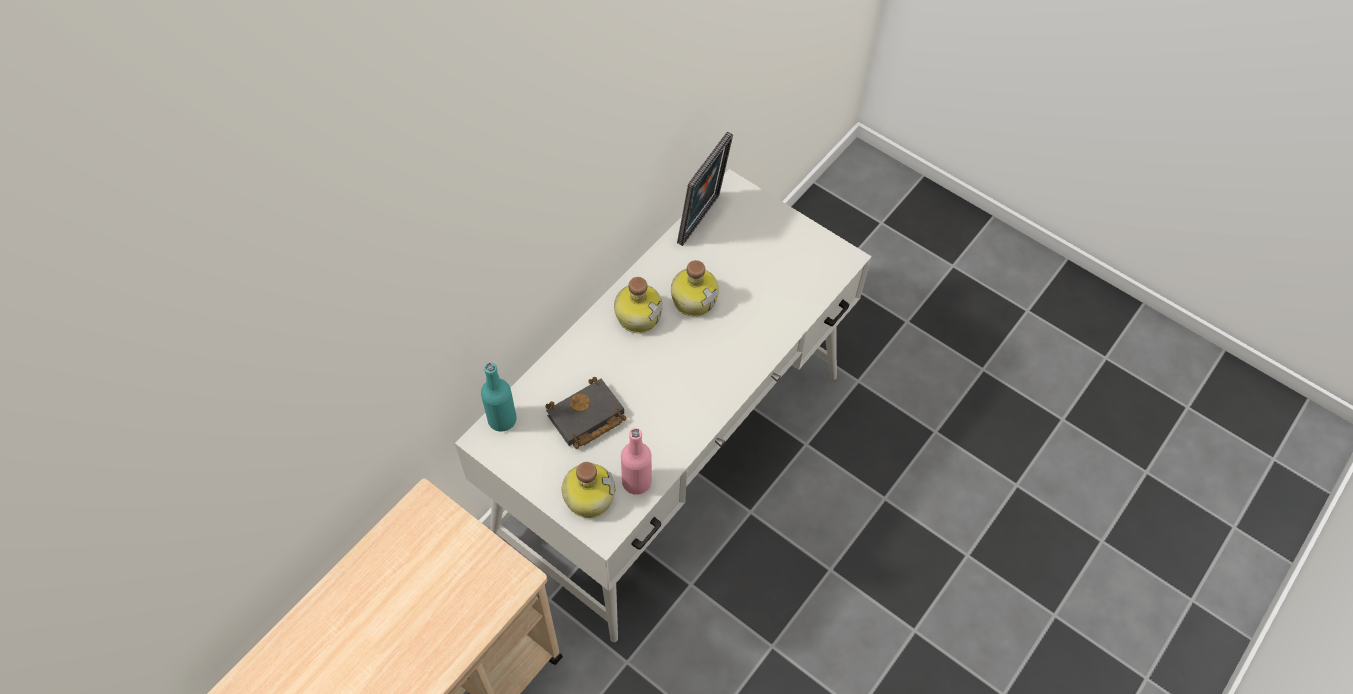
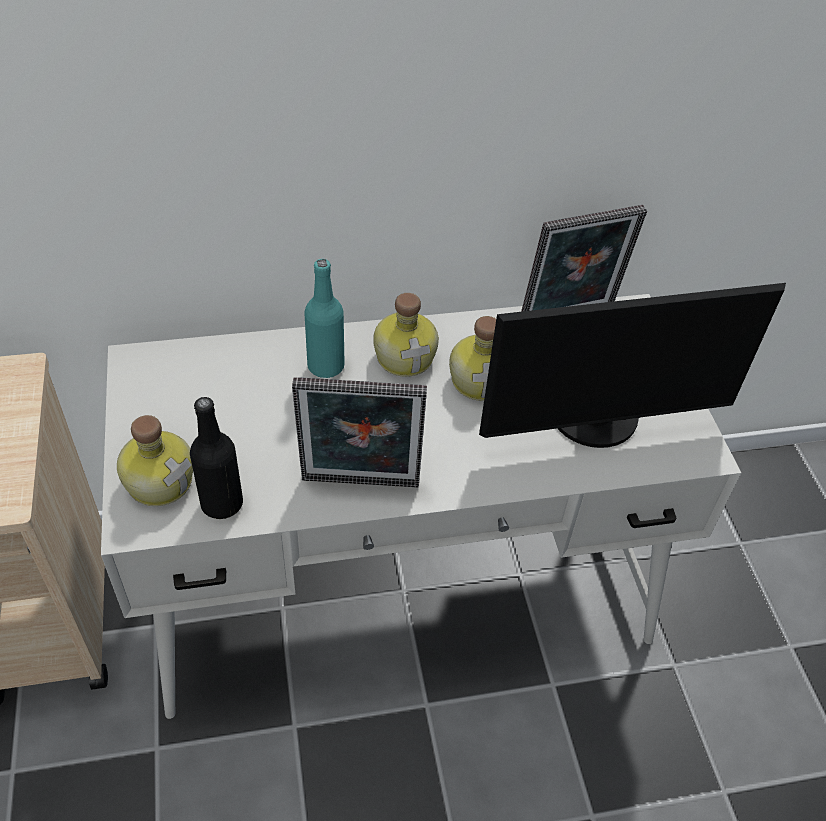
camera: 40 degrees right, 10 degrees down
(502, 420) = (171, 356): turquoise bottle -> turquoise bottle (326, 366)
(586, 418) = (245, 409): black book -> none
(636, 482) = (222, 503): pink bottle -> black bottle
(696, 414) = (360, 486): none -> picture frame
(777, 279) = (597, 421): none -> monitor

